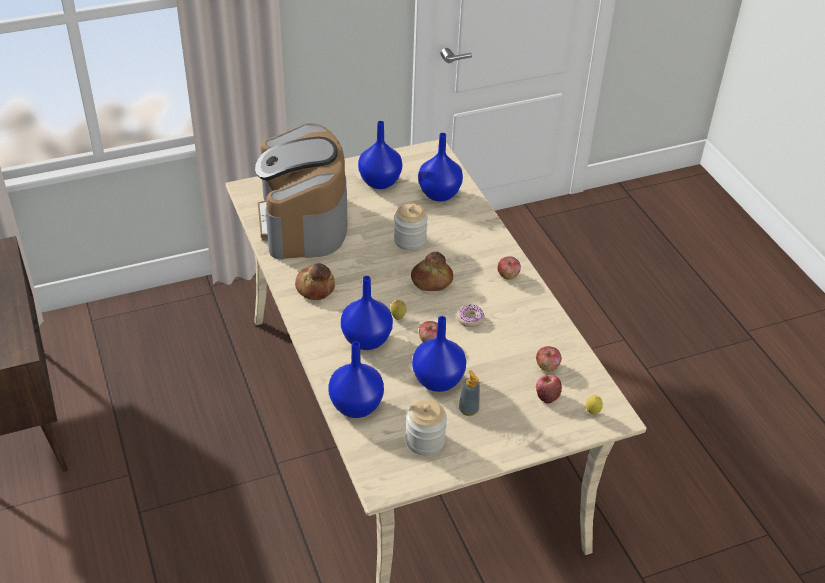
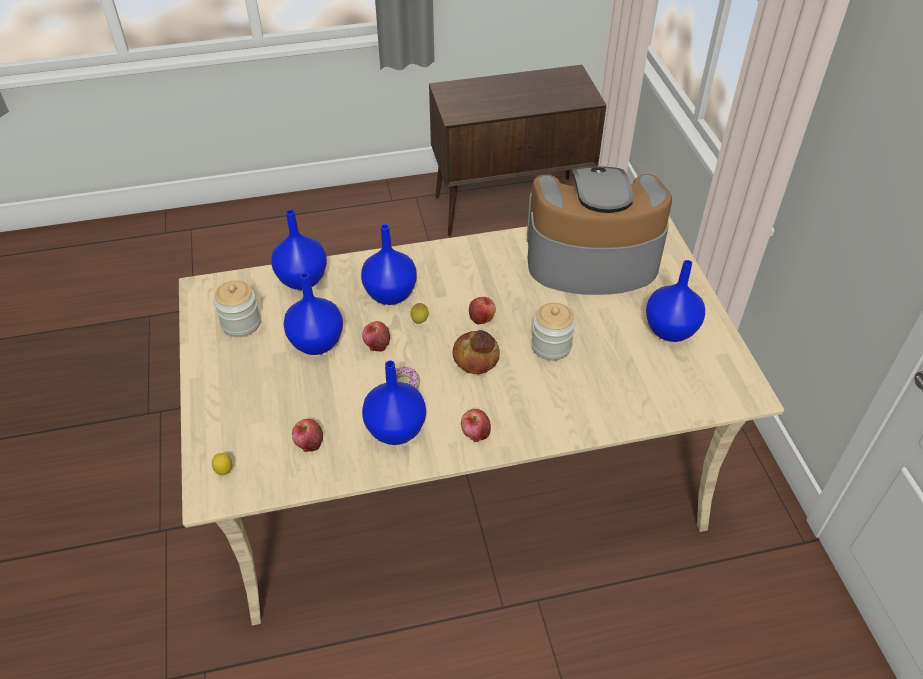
camera: 100 degrees right, 5 degrees up
(315, 287) = (478, 262): bread -> none
(439, 195) = (645, 386): blue vase -> blue vase (394, 430)
(468, 410) = (268, 362): soap dispenser -> none
(547, 395) = (265, 433): apple -> apple (481, 318)

